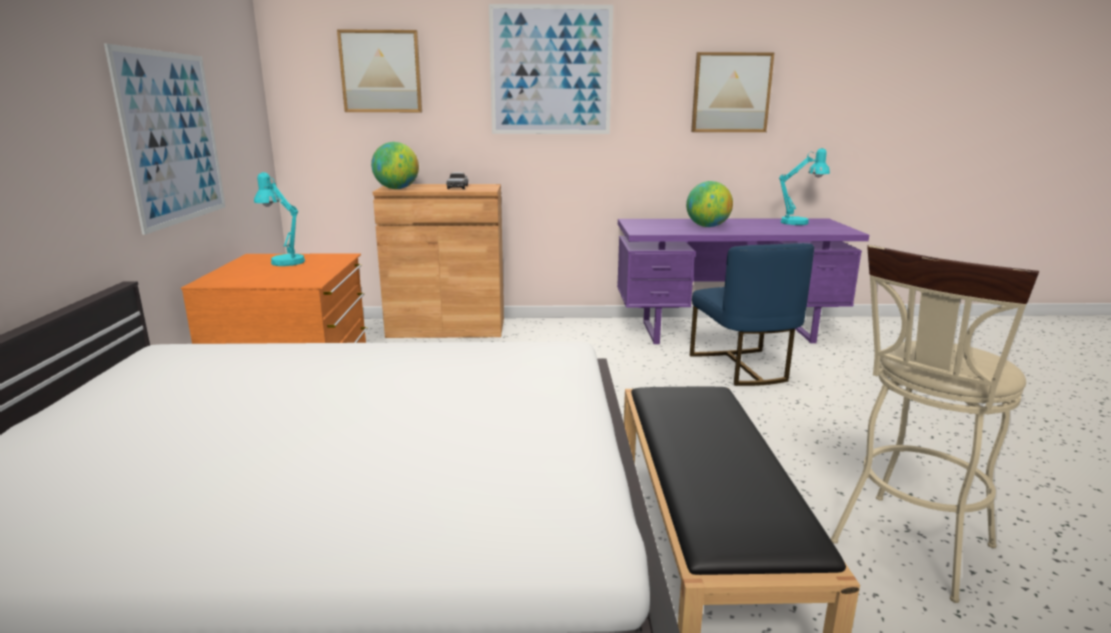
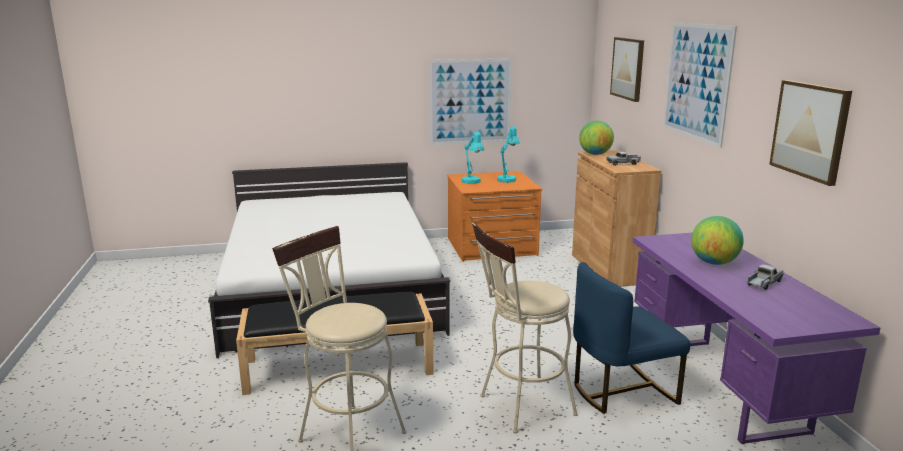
camera: 80 degrees right, 0 degrees up
(754, 223) = (763, 283): none -> toy truck
(789, 418) = (520, 407): none -> beige stool
(799, 222) = (809, 306): turquoise table lamp -> turquoise table lamp (472, 182)

